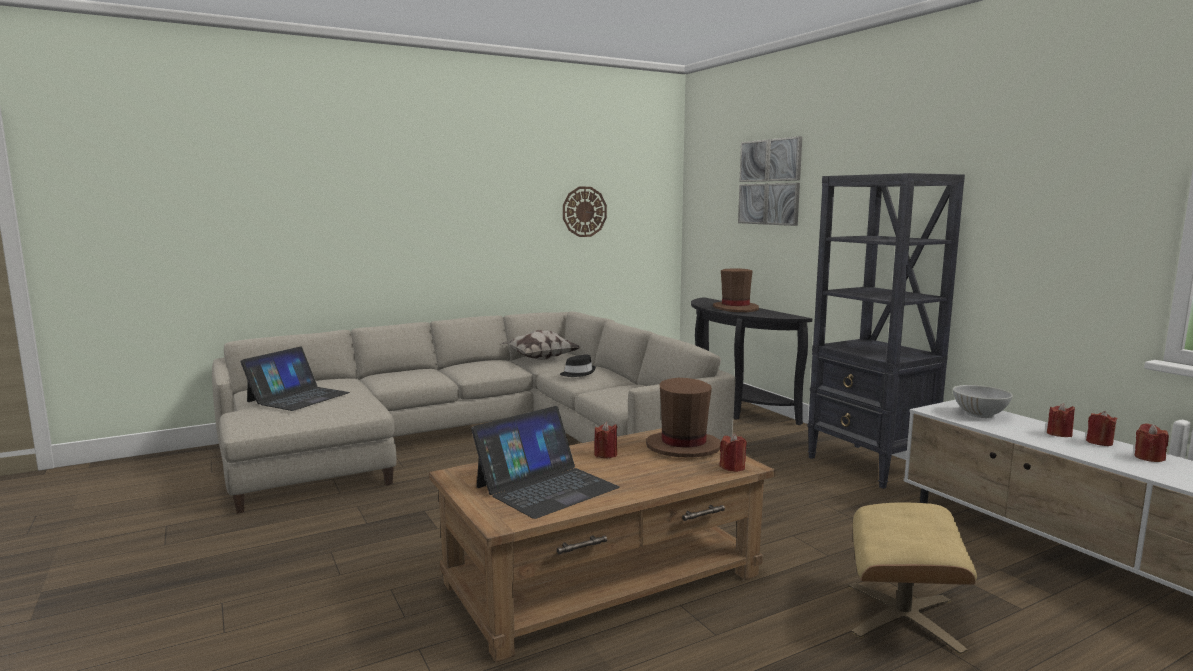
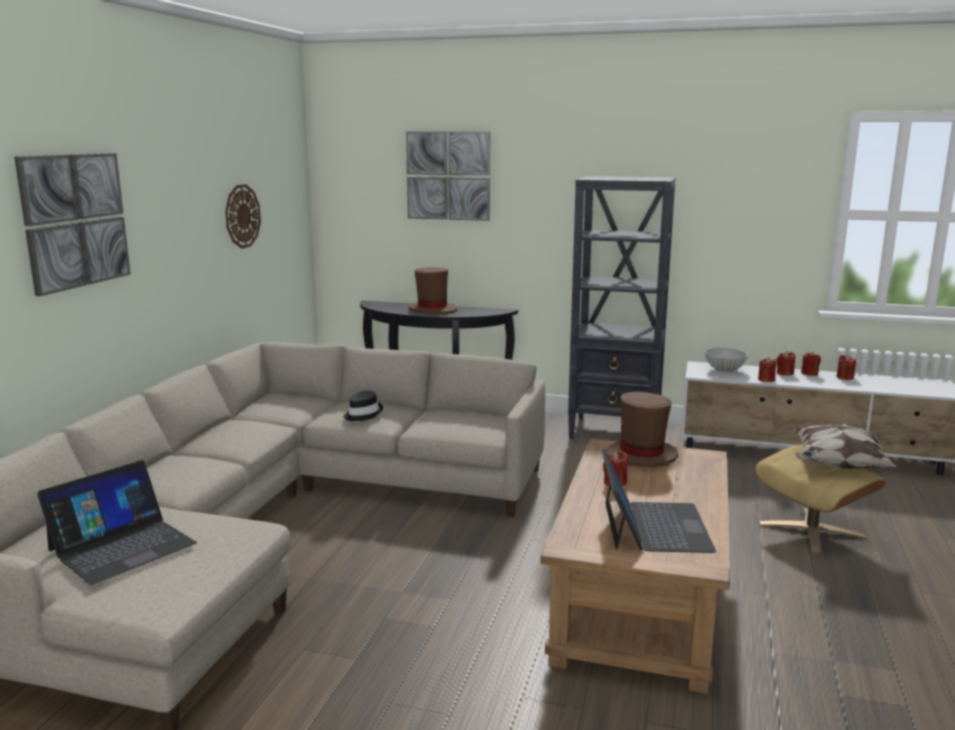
camera: 45 degrees left, 5 degrees up
(298, 397) = (122, 546): laptop -> laptop turned 60 degrees clockwise
(403, 197) = (75, 220): none -> picture
(539, 359) = (273, 408): pillow -> pillow (837, 466)
(732, 467) = (706, 460): red candle -> red candle (766, 380)

